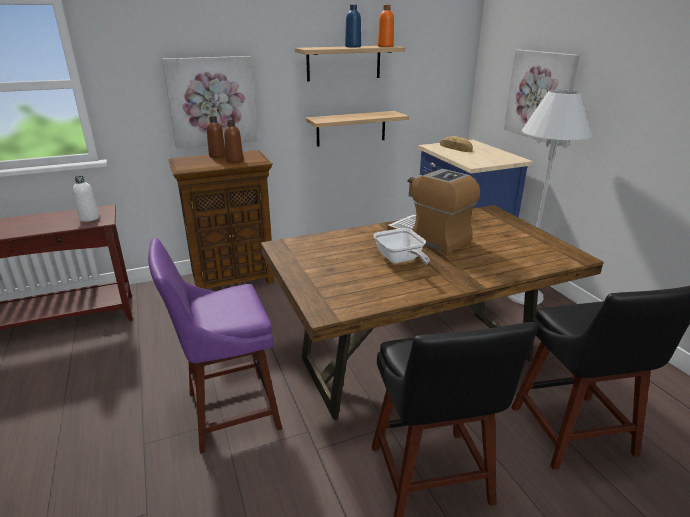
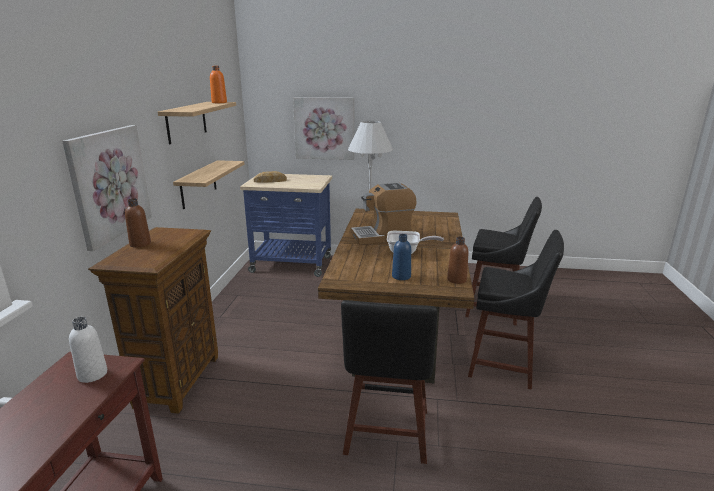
camera: 60 degrees left, 5 degrees down
(227, 411) = (386, 435): purple chair -> black chair
(235, 161) = (177, 240): brown bottle -> brown bottle (456, 280)
(353, 47) = (200, 105): blue bottle -> blue bottle (401, 276)

